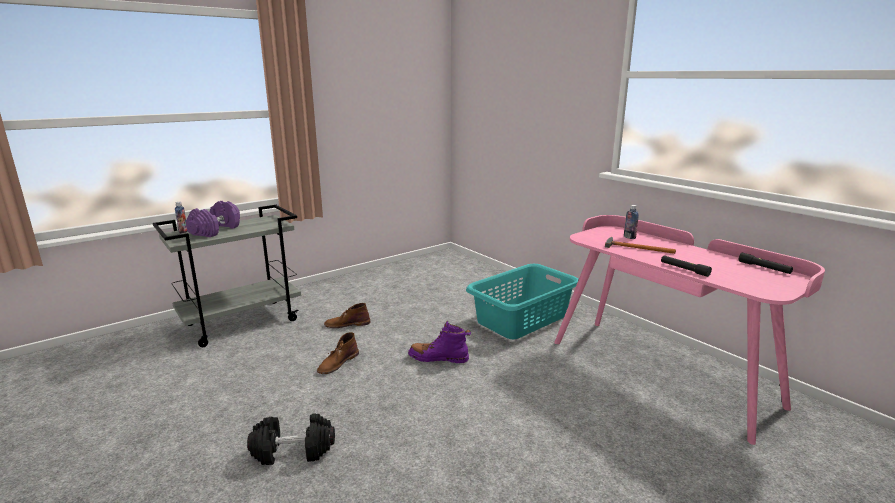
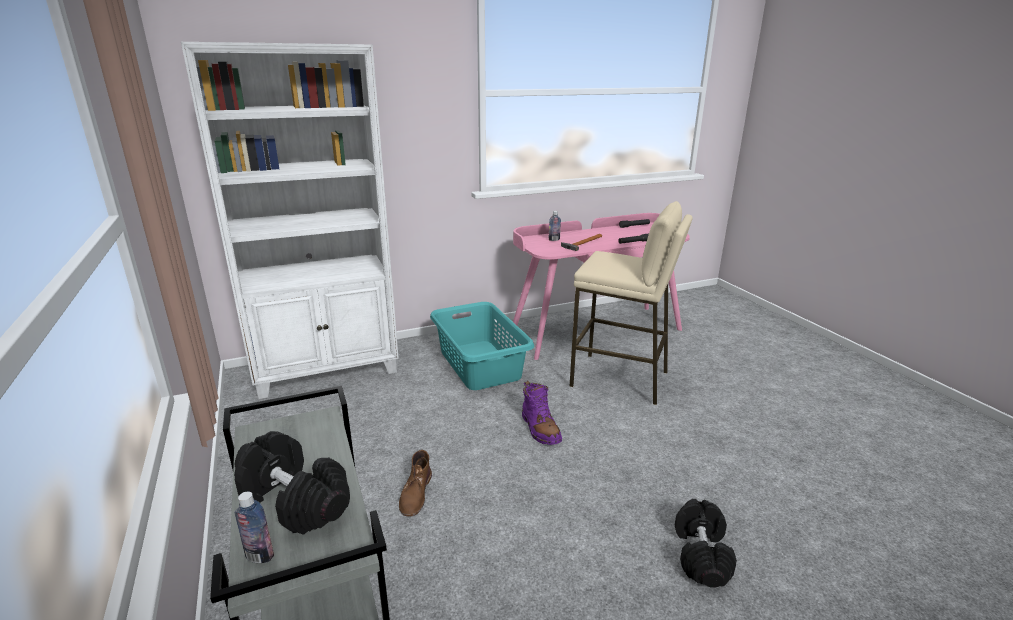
camera: 75 degrees left, 5 degrees up
(215, 230) = (293, 501): purple dumbbell -> black dumbbell
(337, 363) = (523, 509): brown boot -> none
(438, 358) = (540, 429): purple boot -> purple boot turned 45 degrees counterclockwise
(469, 271) = (328, 370): none -> white bookcase
(557, 395) = (620, 379): none -> beige stool

